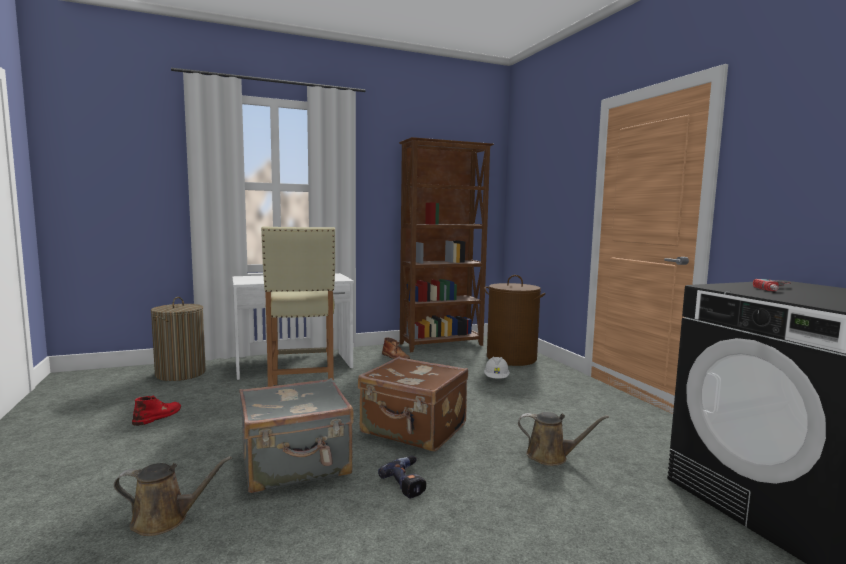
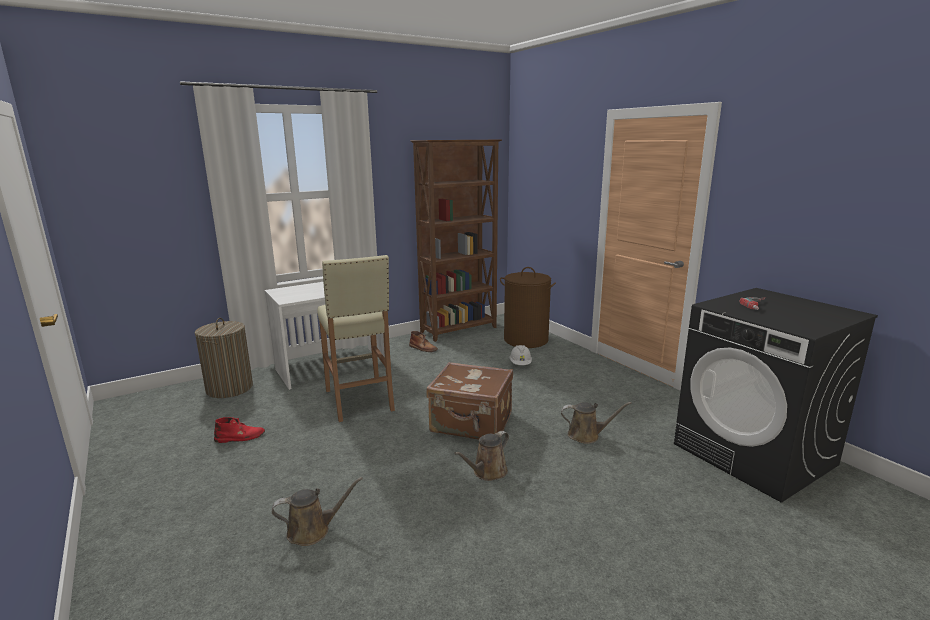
camera: 10 degrees left, 10 degrees up
(158, 416) = (240, 437): red boot -> red boot turned 60 degrees clockwise
(296, 465) = (391, 469): grey suitcase -> none
(408, 482) = (487, 472): power drill -> brown watering can

